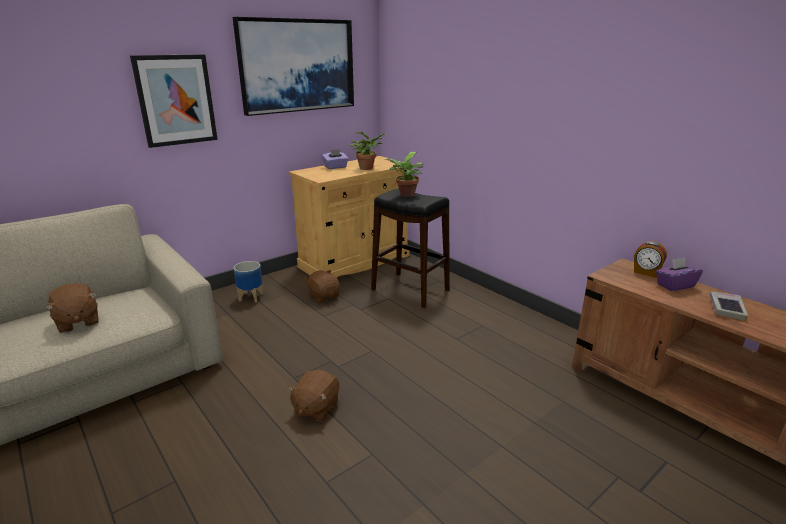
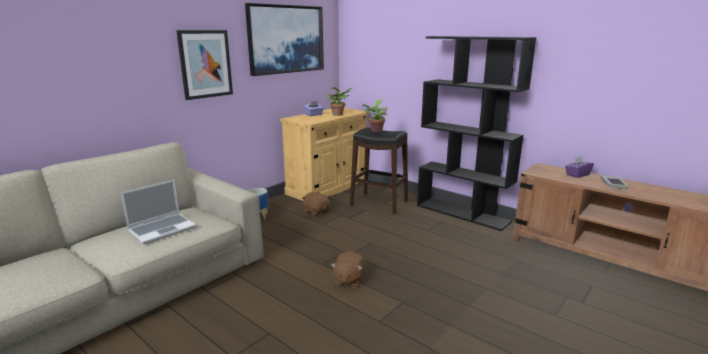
camera: 10 degrees left, 5 degrees down
(77, 322) = (163, 229): brown plush toy -> laptop
(517, 315) = (463, 213): none -> black bookcase
(646, 272) = (556, 169): alarm clock -> none

